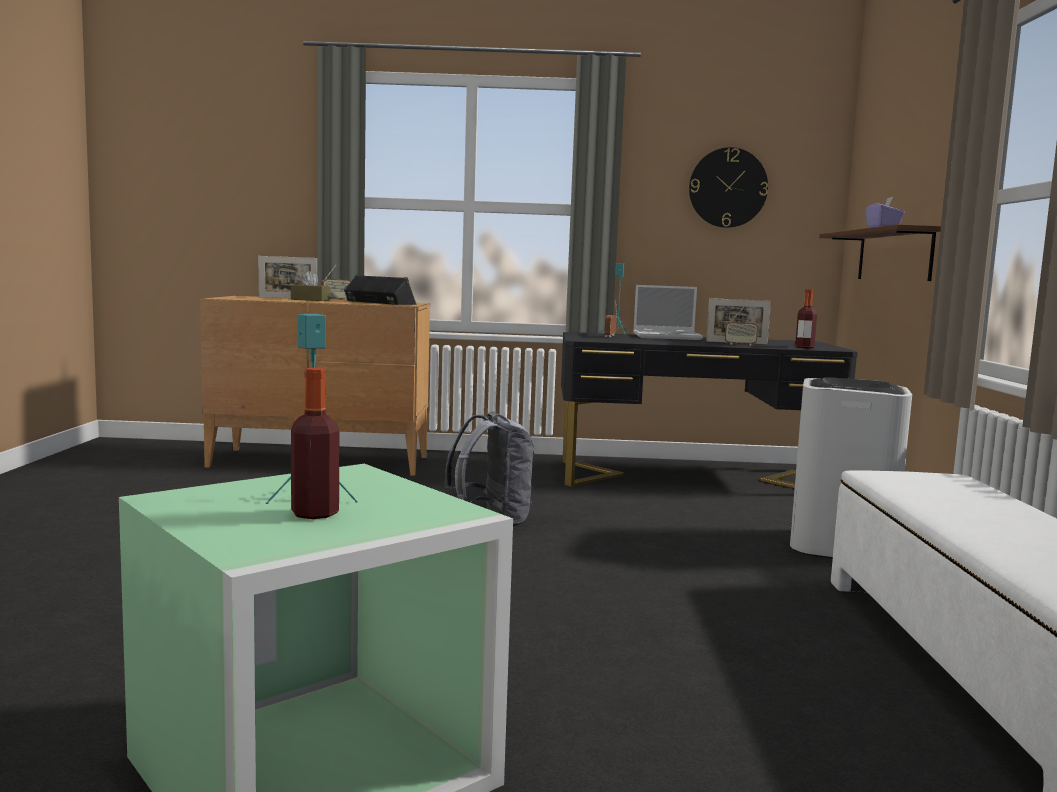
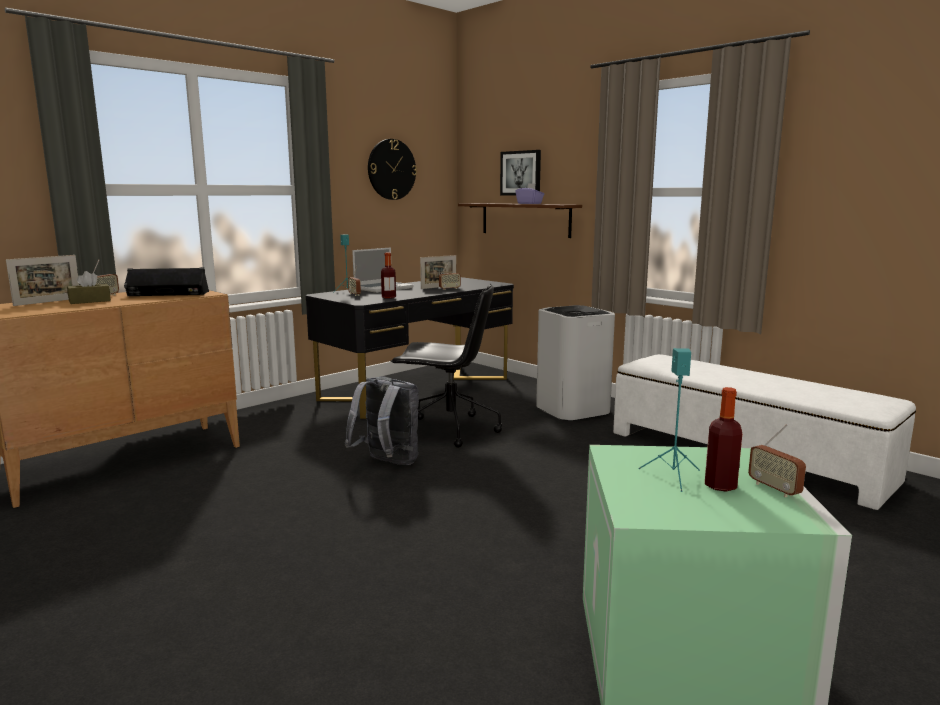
camera: 45 degrees left, 5 degrees up
(346, 533) = (774, 489): none -> radio
(623, 517) = (446, 430): none -> black office chair
(804, 347) = (483, 285): bottle -> bottle (388, 297)
(896, 185) = (521, 173): none -> picture

